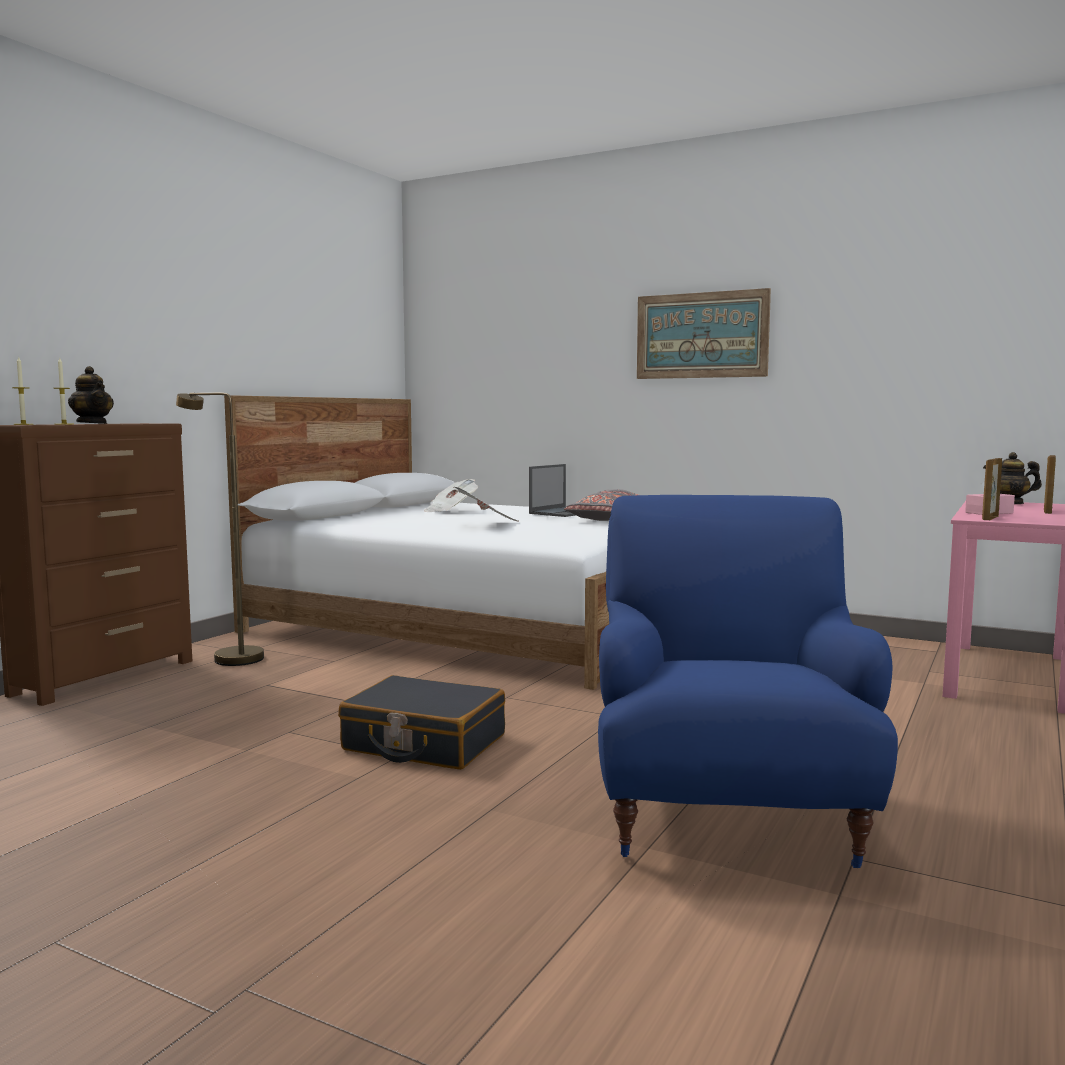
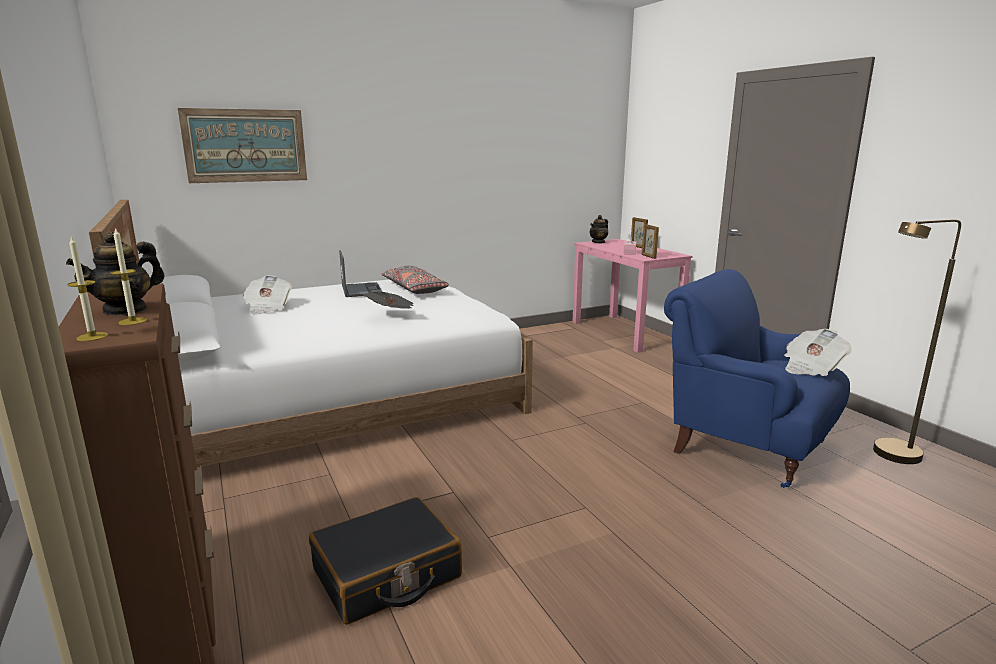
camera: 55 degrees left, 10 degrees up
(92, 423) = (125, 310): teapot -> teapot turned 135 degrees clockwise
(229, 657) = (230, 519): brown floor lamp -> brown floor lamp (889, 456)
(424, 743) = (570, 492): black suitcase -> black suitcase (387, 574)
(701, 335) = (421, 142): picture -> picture (245, 145)
(771, 671) = (811, 368): none -> newspaper

